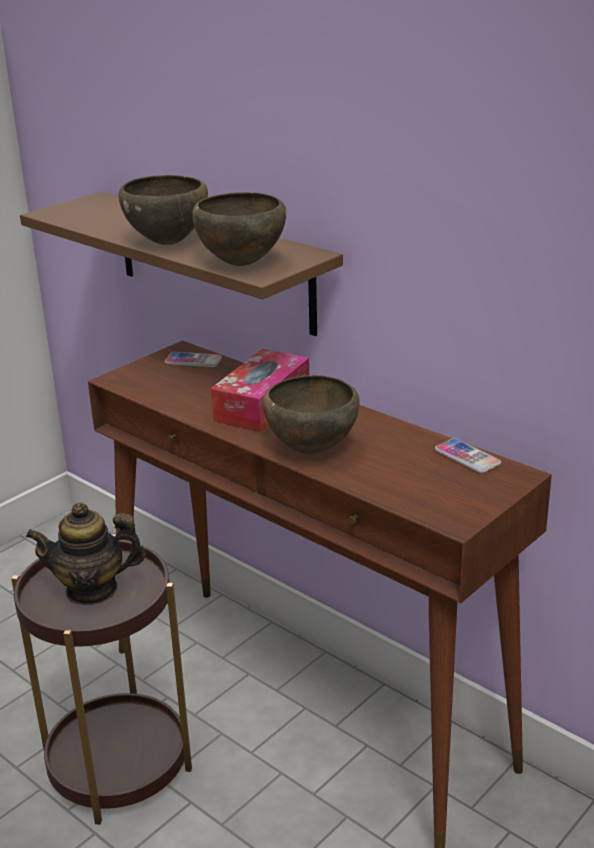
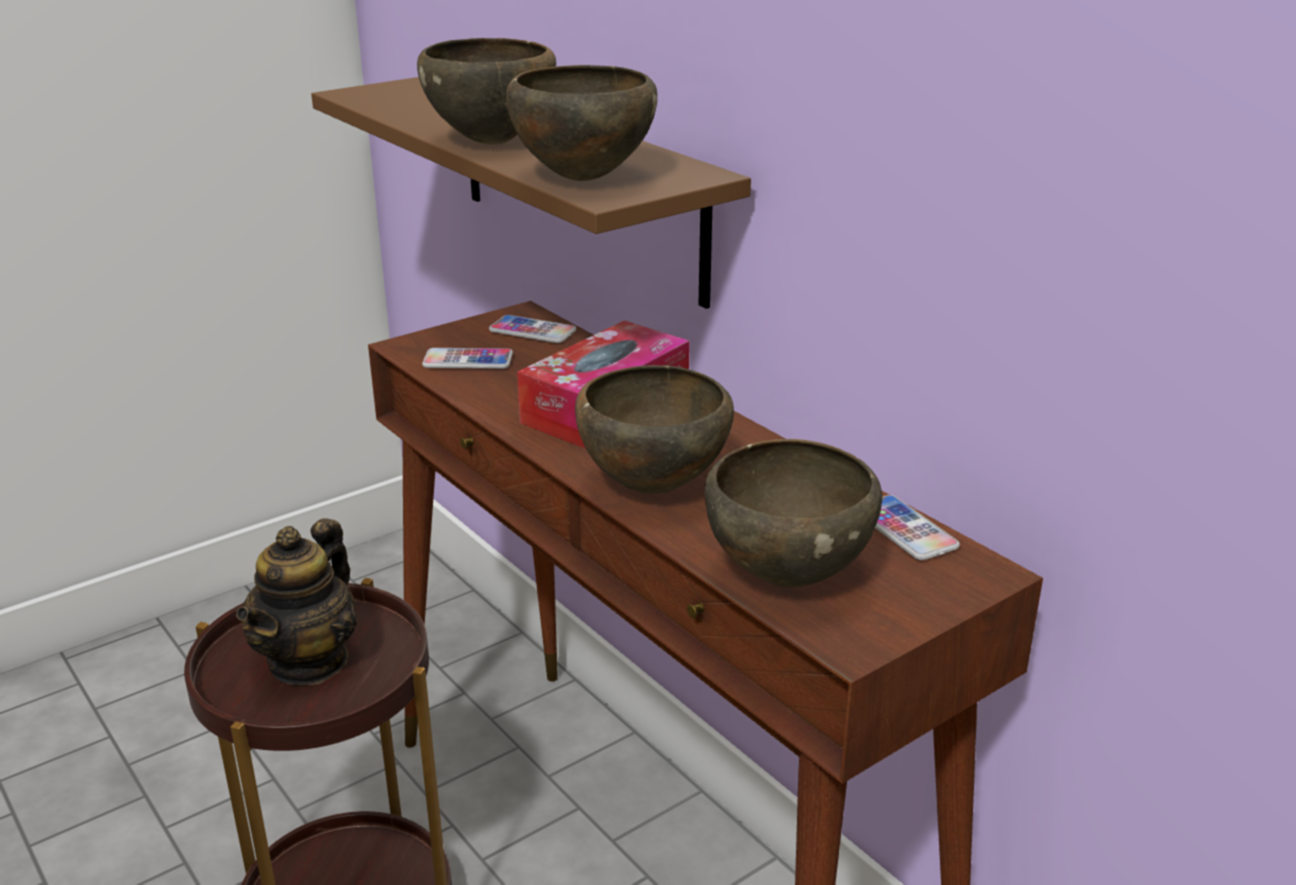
camera: 10 degrees right, 0 degrees up
(92, 590) = (309, 661): teapot -> teapot turned 75 degrees counterclockwise
(160, 385) = (468, 360): none -> phone
(409, 491) = (787, 576): none -> brown bowl

